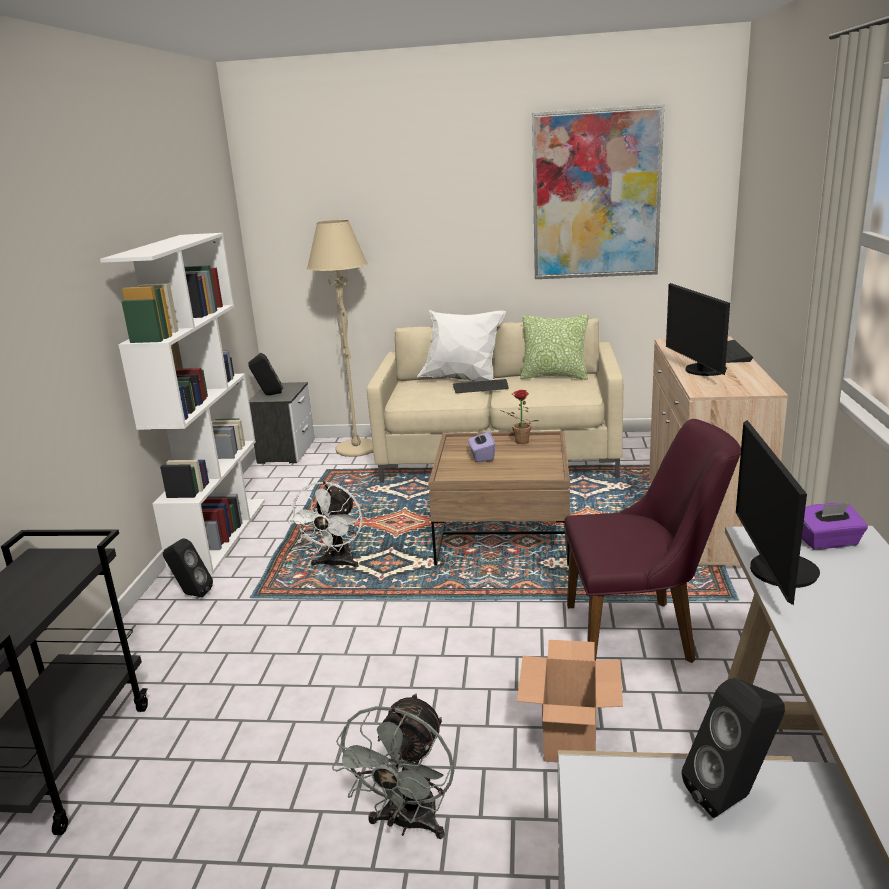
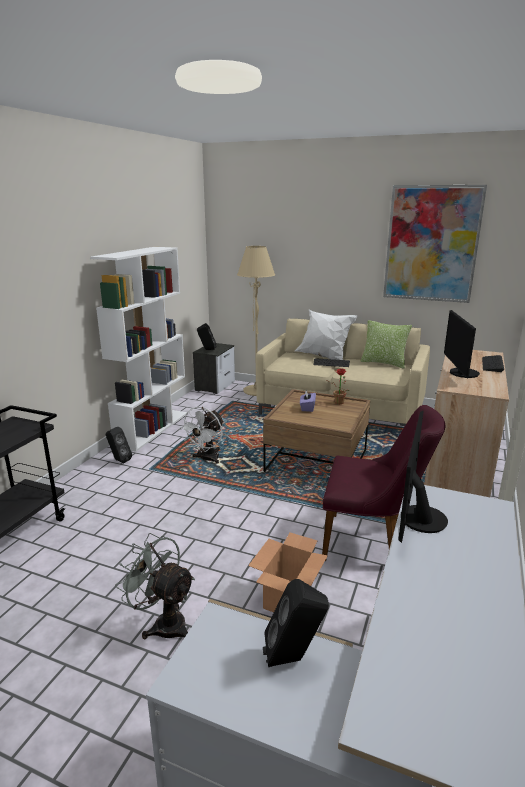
camera: 15 degrees right, 0 degrees up
(408, 823) = (163, 623): grey fan -> grey fan turned 90 degrees clockwise
(828, 542) = (471, 506): purple tissue box -> none

